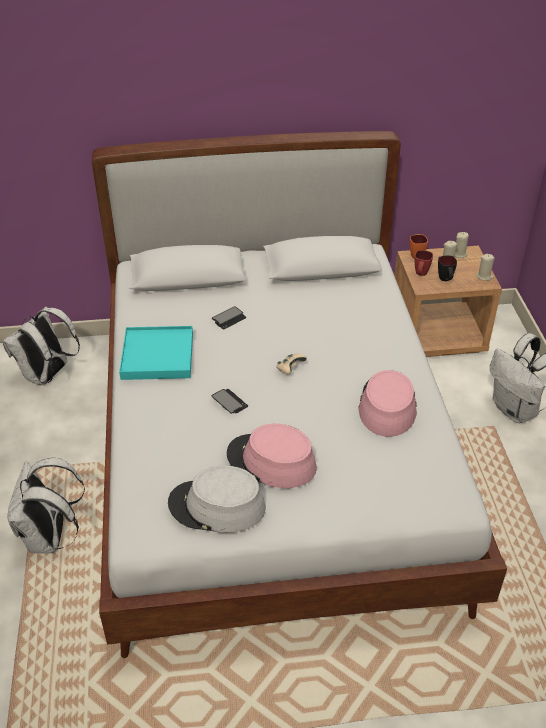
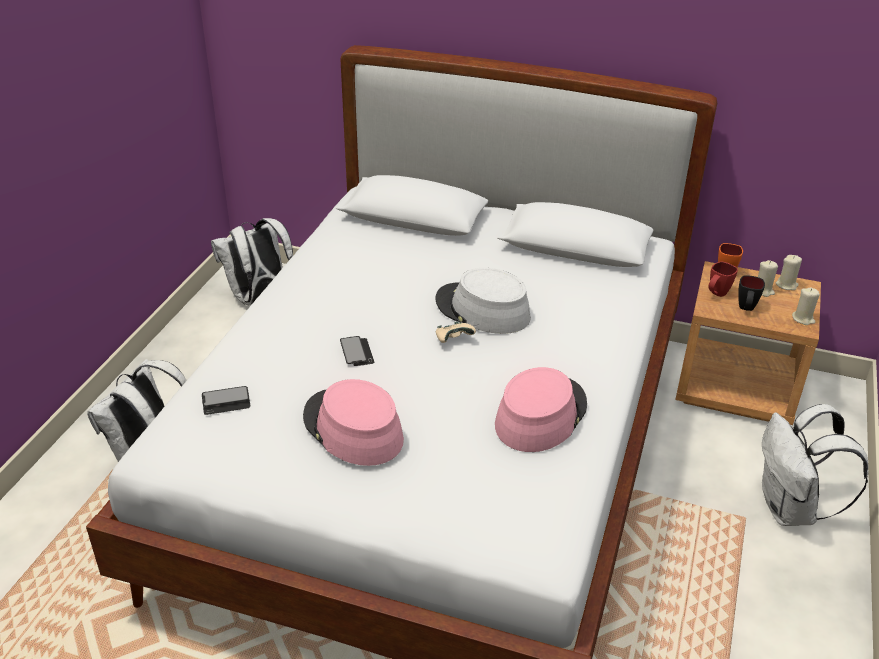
camera: 25 degrees right, 5 degrees down
(157, 356) = (318, 284): turquoise tray -> none
(217, 506) = (255, 453): grey hat -> grey hat (482, 310)
(229, 319) = (426, 269): phone -> phone (226, 401)

